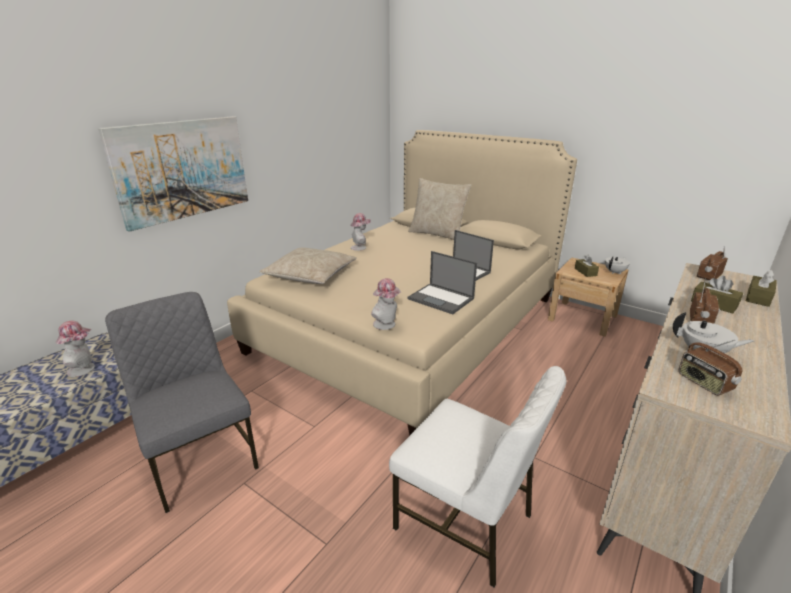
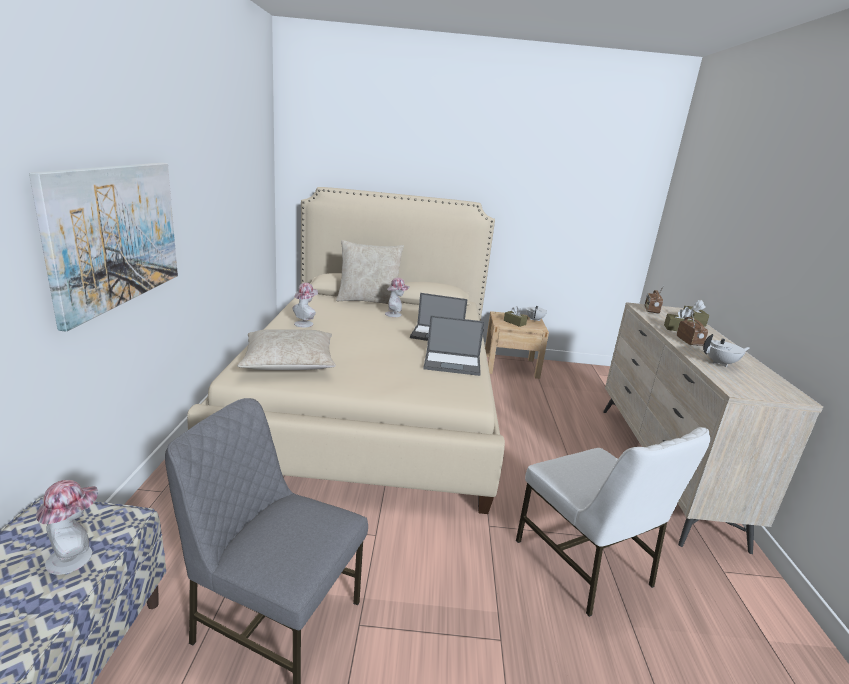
camera: 35 degrees left, 5 degrees down
(386, 325) = (437, 397): hat -> hat (395, 314)
(466, 521) = (585, 563): white chair -> white chair turned 60 degrees clockwise
(703, 383) = (747, 382): radio -> none

